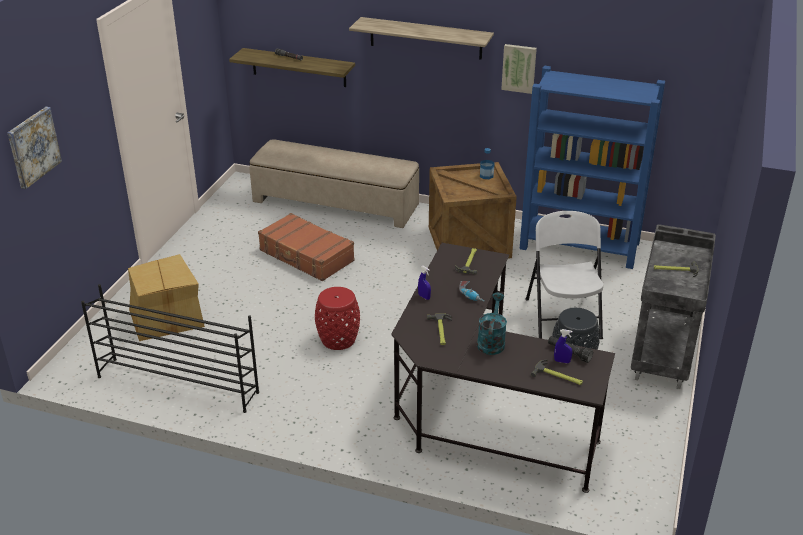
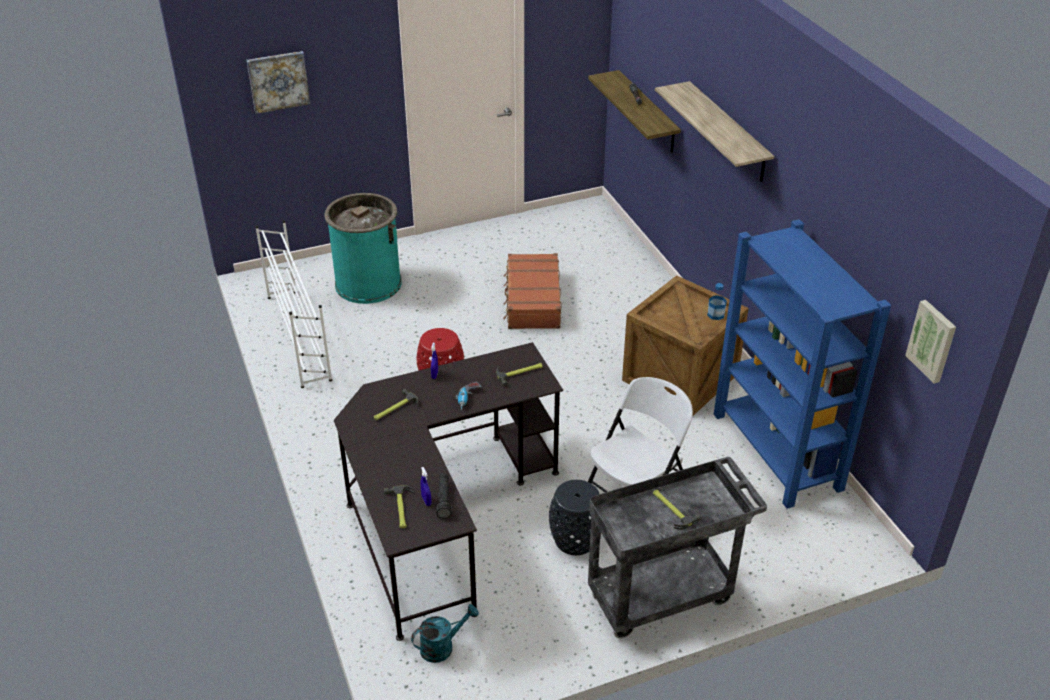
camera: 50 degrees right, 5 degrees up
(166, 317) = (368, 283): cardboard box -> turquoise trash can
(177, 384) = (298, 337): black shoe rack -> white shoe rack
(336, 202) = (633, 270): beige bench -> none
(491, 341) = (411, 444): turquoise watering can -> turquoise watering can (442, 646)
(519, 68) = (787, 210): picture -> picture (932, 341)

